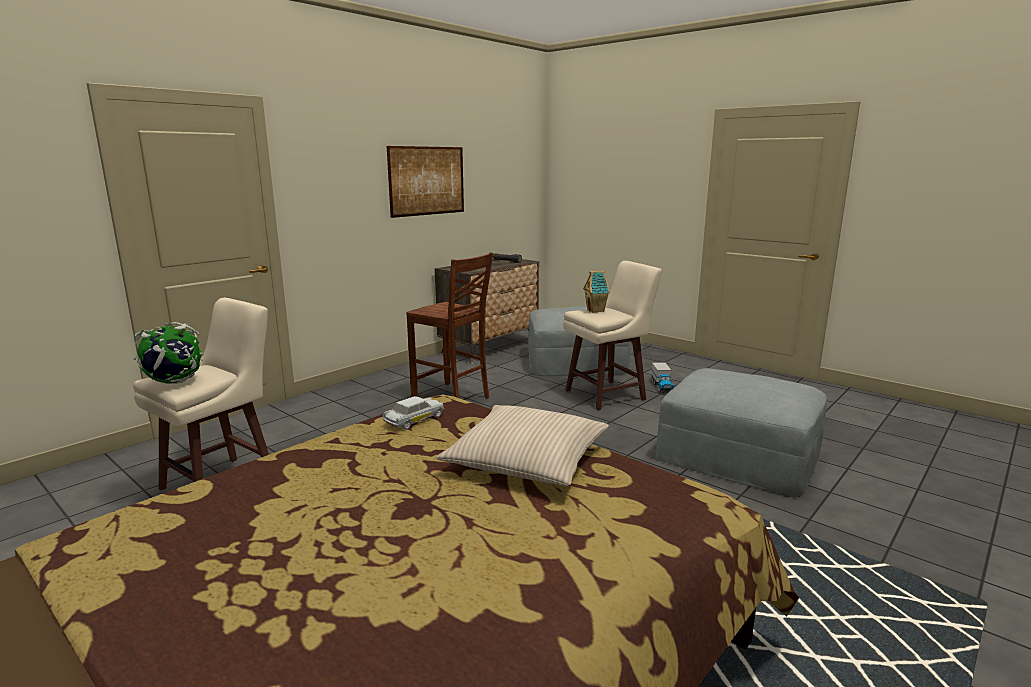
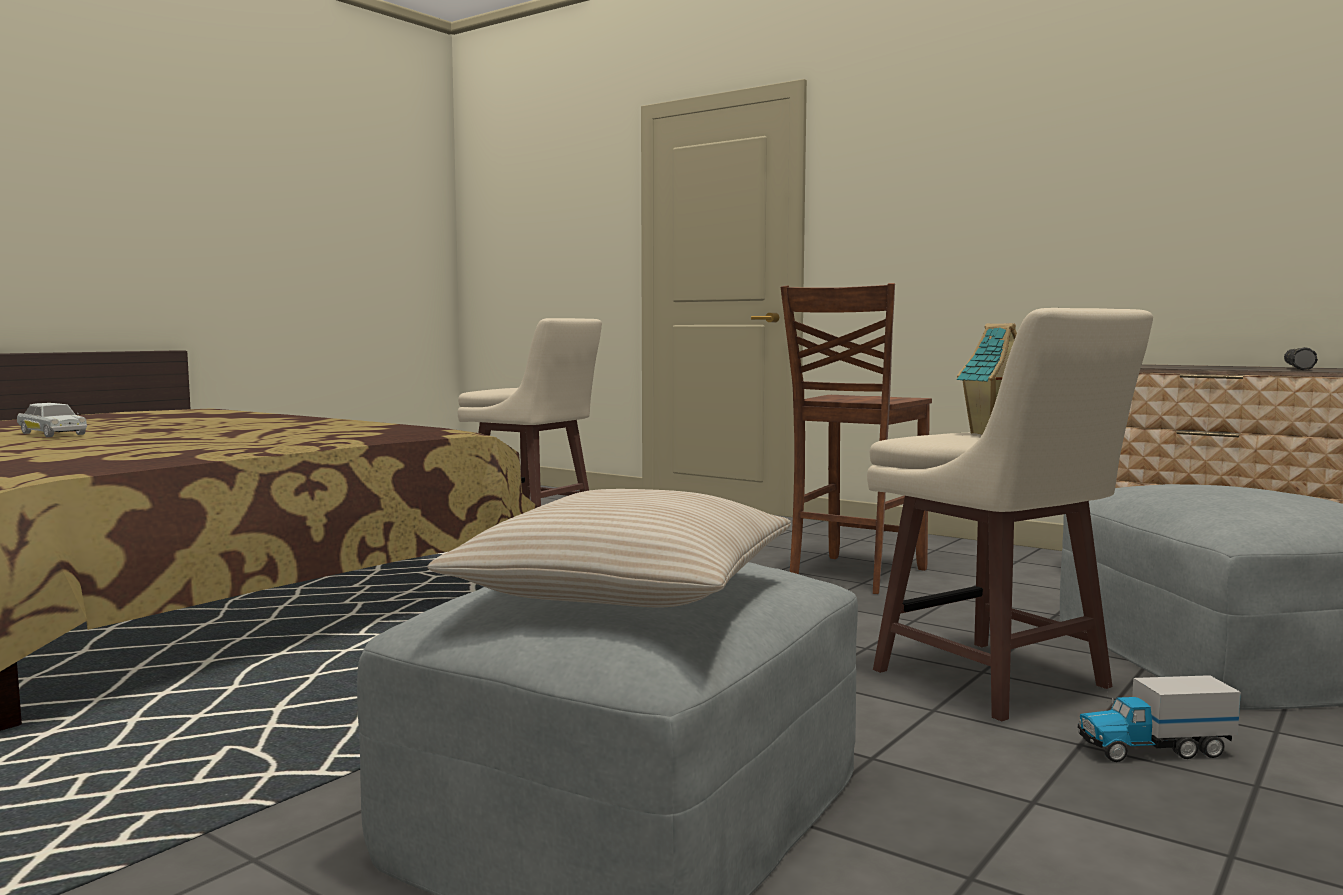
camera: 85 degrees right, 10 degrees down
(174, 382) = (502, 388): globe -> none
(414, 420) = (383, 426): white toy car -> white toy car (52, 434)
(427, 181) = (1108, 176): picture -> none
(527, 459) = (222, 442): beige pillow -> beige pillow (624, 587)

